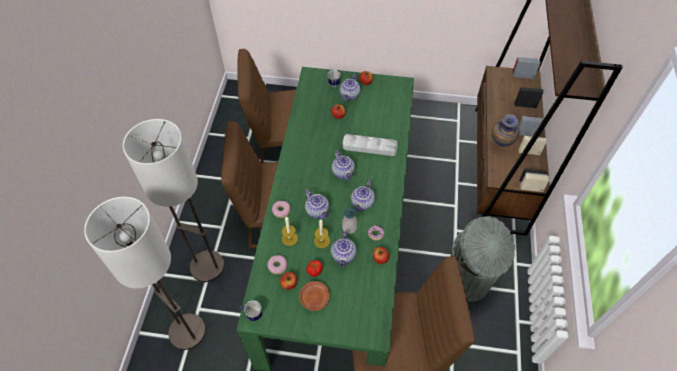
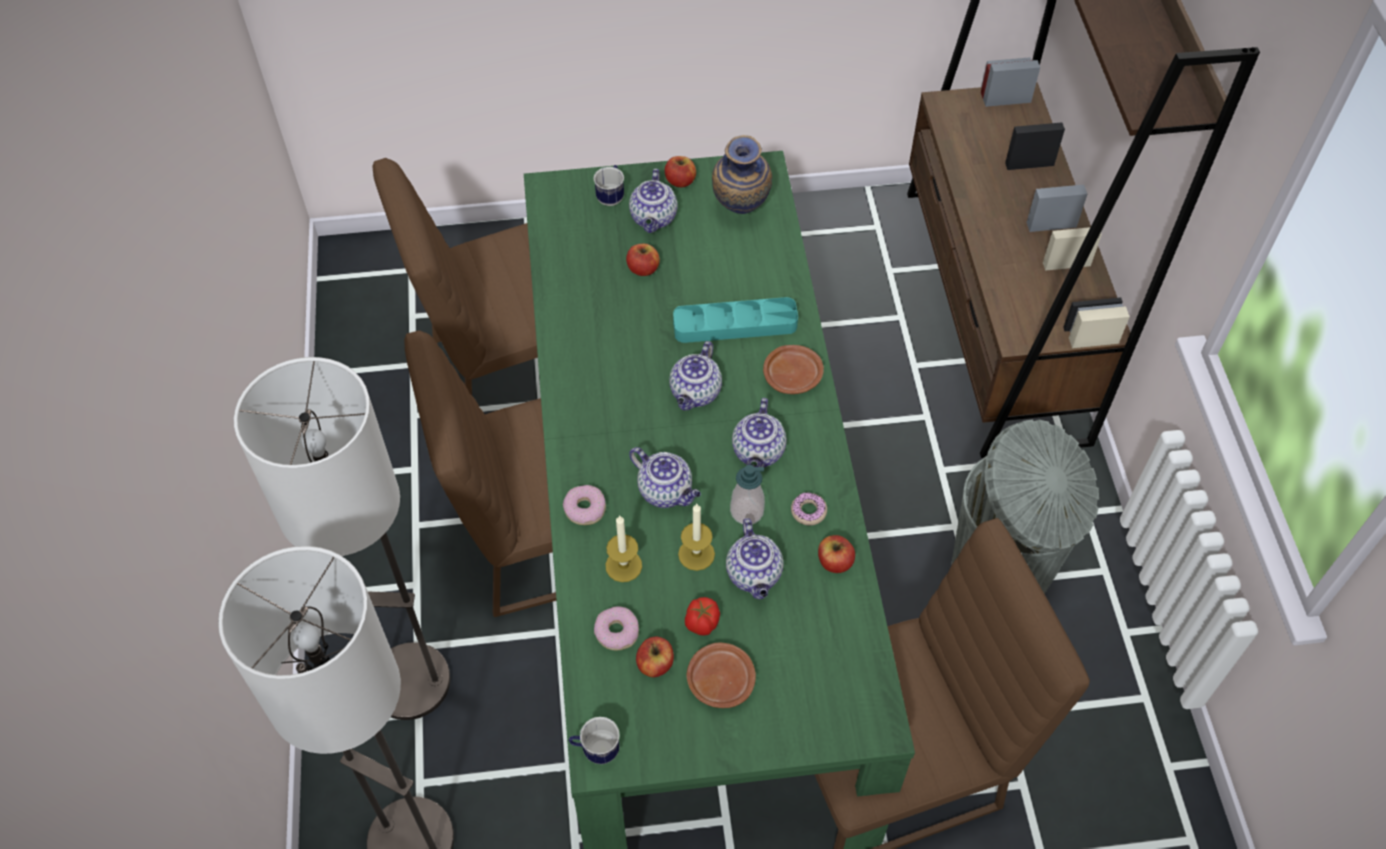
camera: 15 degrees left, 0 degrees up
(343, 172) = (695, 393): teapot -> teapot turned 60 degrees clockwise
(369, 147) = (735, 325): grey tray -> turquoise tray
(387, 174) = (792, 375): none -> brown plate
(500, 145) = (1002, 262): vase -> vase (739, 212)

